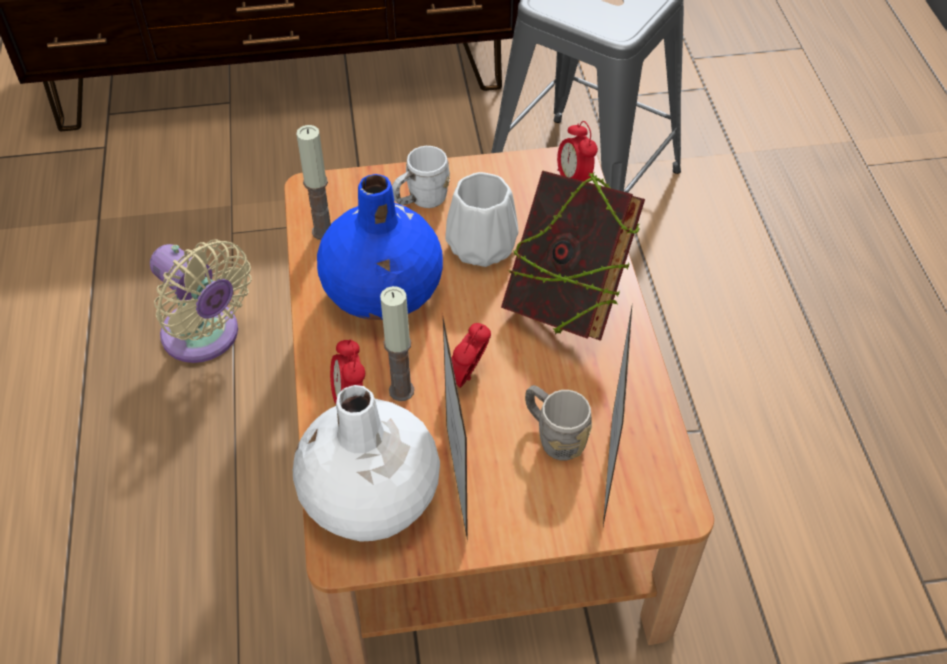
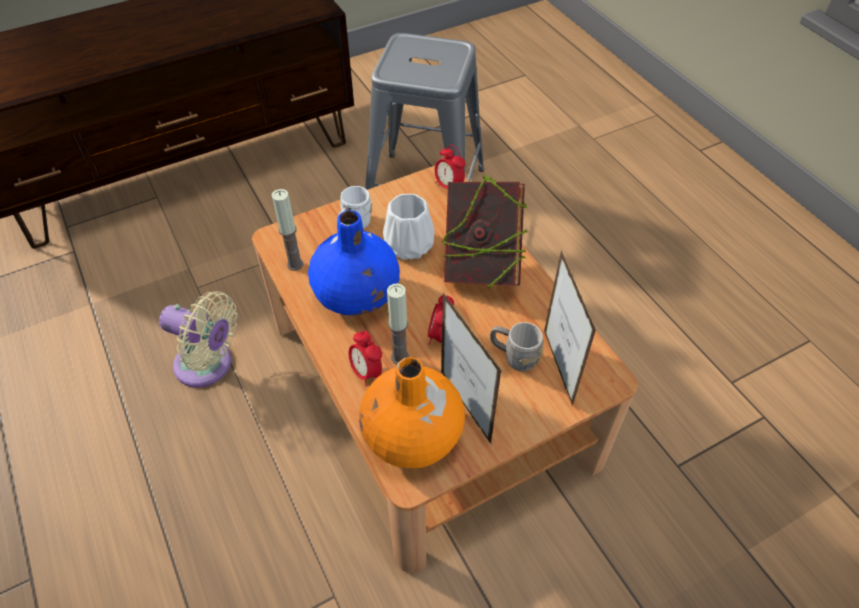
camera: 20 degrees left, 0 degrees up
(370, 498) = (412, 436): white vase -> orange vase

